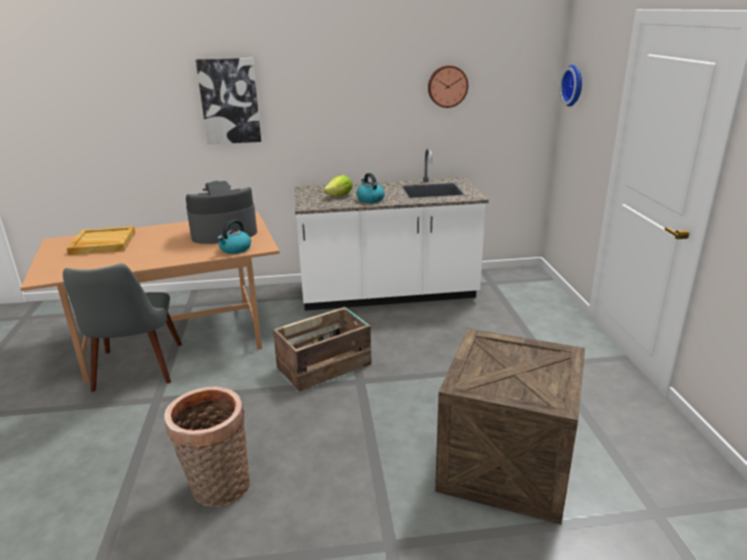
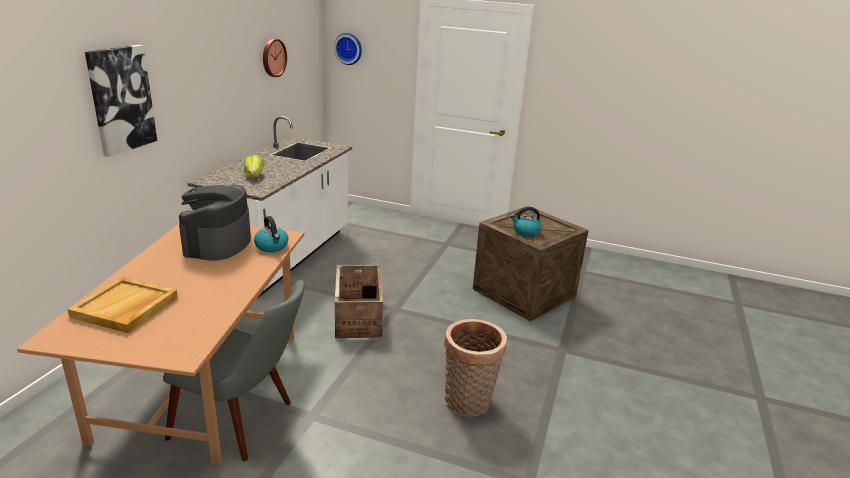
camera: 65 degrees left, 0 degrees up
(370, 199) = (284, 170): kettle -> kettle (525, 231)

